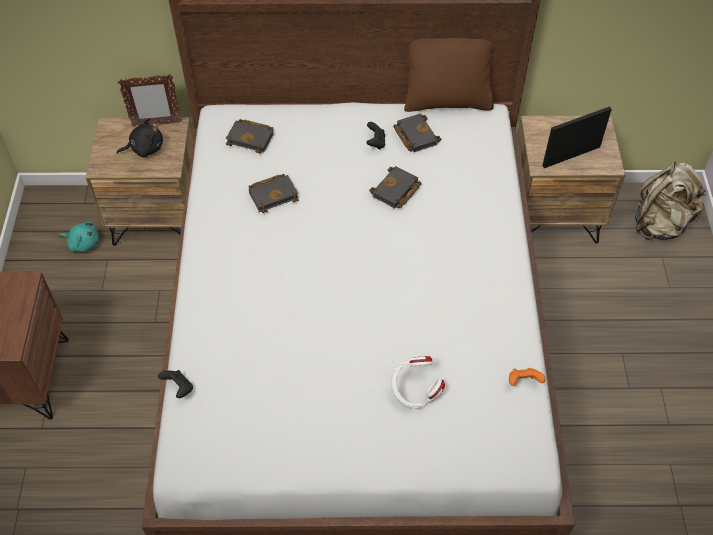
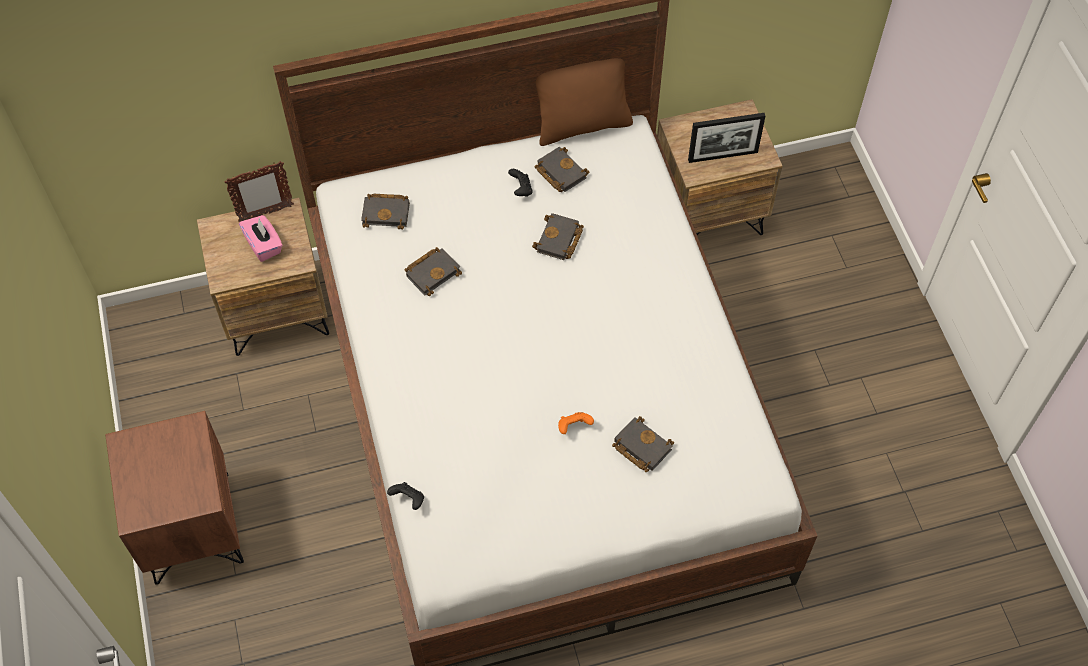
camera: 15 degrees left, 5 degrees up
(83, 243) = (201, 361): turquoise plush toy -> none
(145, 148) = (264, 245): black plush toy -> pink tissue box
(414, 391) = (640, 447): white headphones -> black book
(523, 382) = (740, 412): orange game controller -> orange game controller (574, 427)
(571, 156) = (723, 156): picture frame -> picture frame turned 150 degrees counterclockwise
(660, 224) = (822, 198): beige backpack -> none

